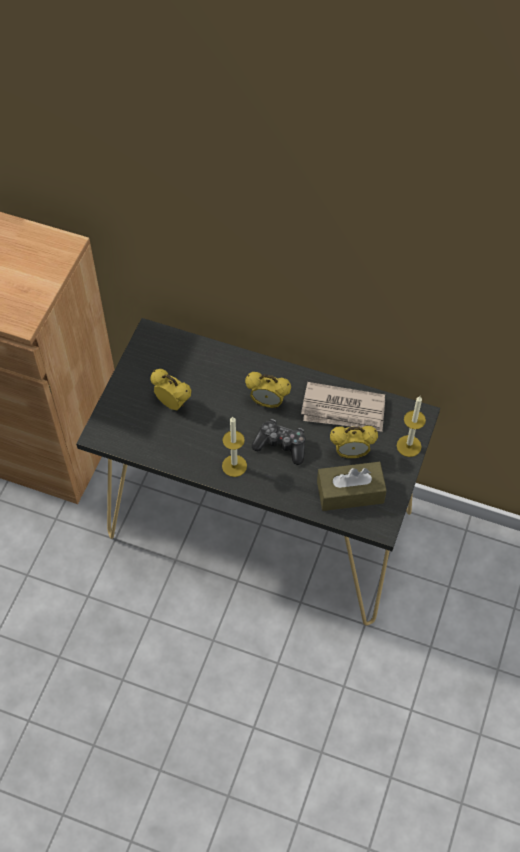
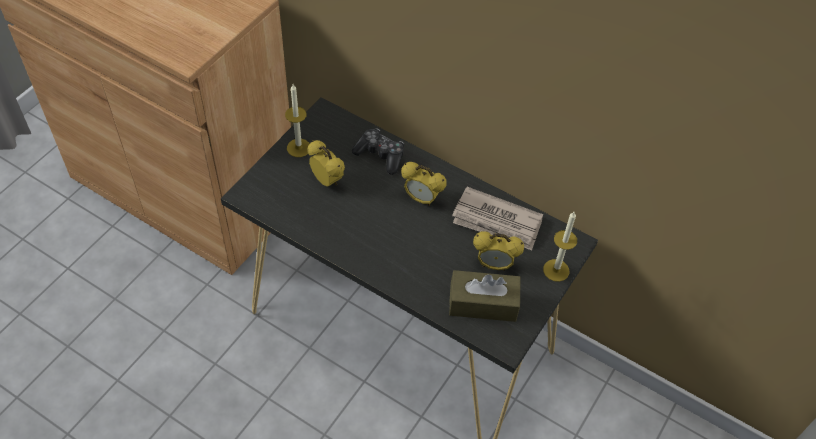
camera: 10 degrees right, 5 degrees down
(234, 466) = (371, 252): candle -> candle (298, 148)
(281, 445) = (424, 242): game controller -> game controller (380, 155)

